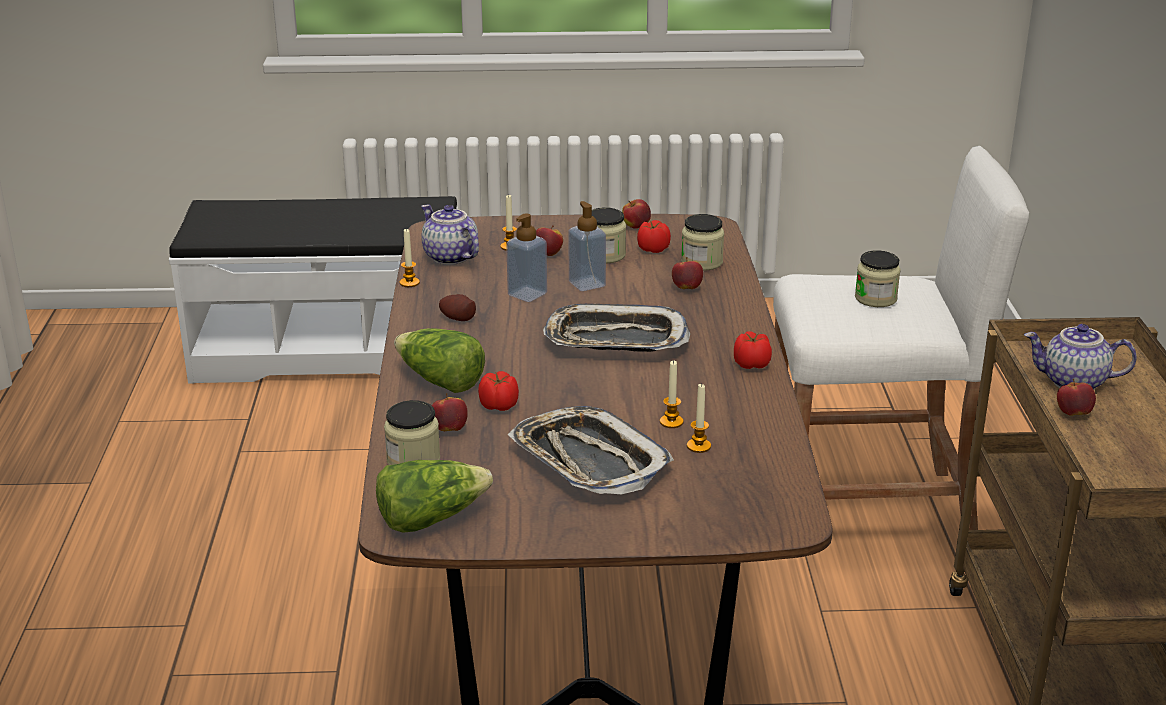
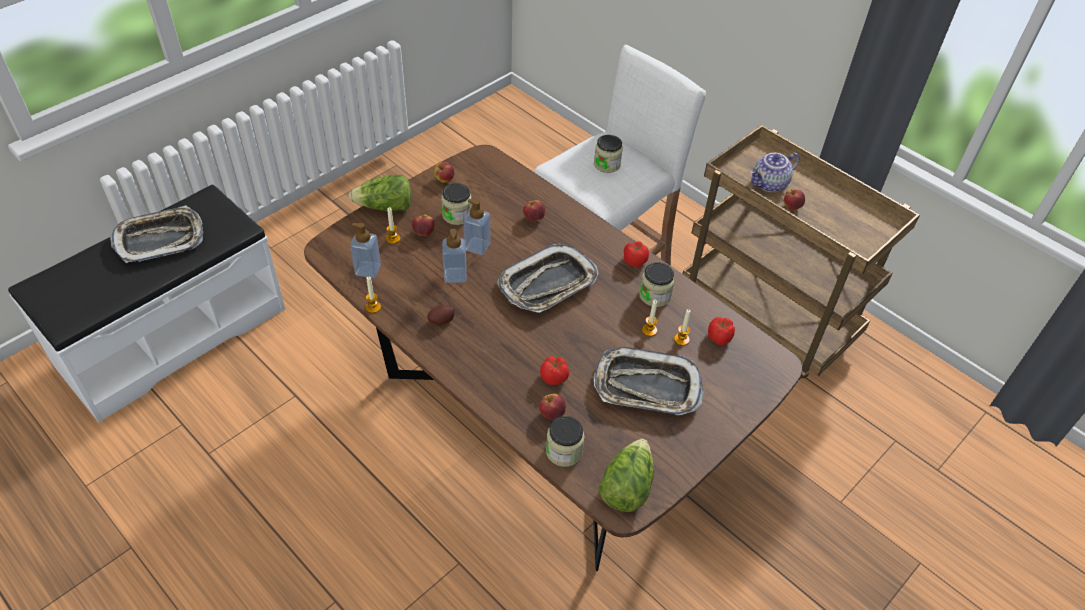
camera: 45 degrees left, 20 degrees up
(351, 214) = (160, 239): none -> tray
(440, 381) = (498, 379): lettuce -> lettuce (385, 207)
(449, 257) = (368, 270): teapot -> soap dispenser
(652, 249) = (477, 195): tomato -> tomato (719, 338)
(701, 262) = (516, 191): jar -> jar (655, 295)

